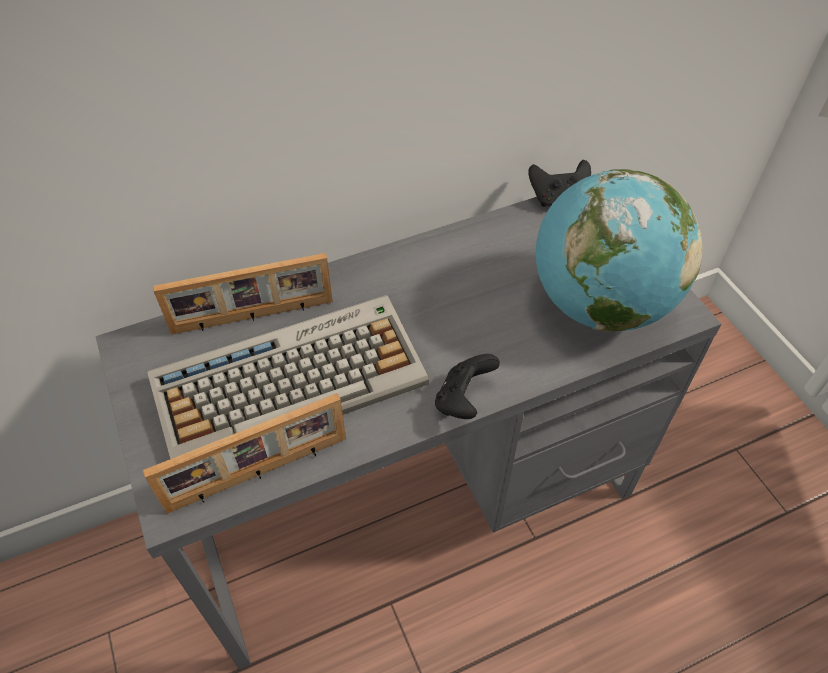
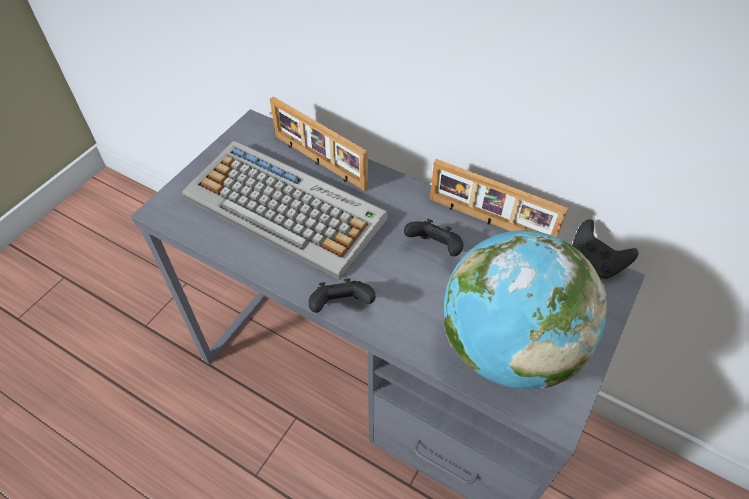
camera: 55 degrees right, 0 degrees up
(259, 474) = (208, 234): picture frame -> picture frame (489, 222)
(454, 290) = (435, 248): none -> black game controller

